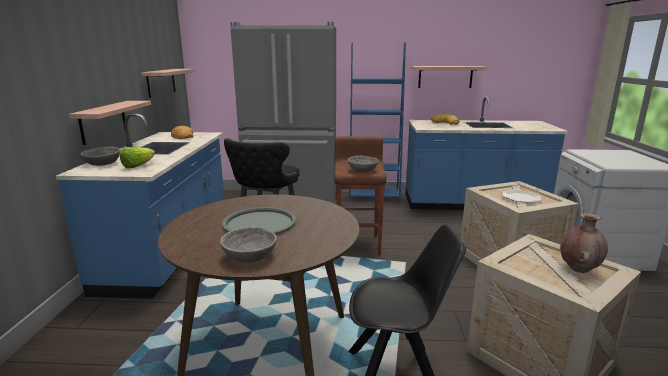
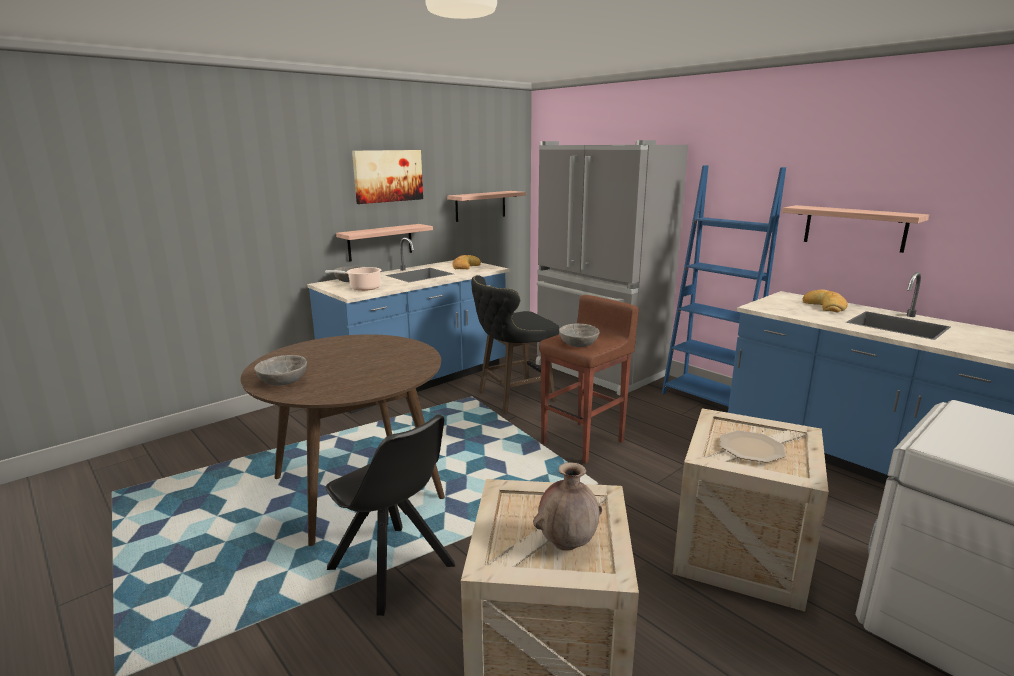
camera: 45 degrees right, 0 degrees up
(100, 51) = (388, 176): none -> picture
(138, 166) = (363, 288): lettuce -> cooking pot
(259, 223) = (349, 360): grey tray -> none

